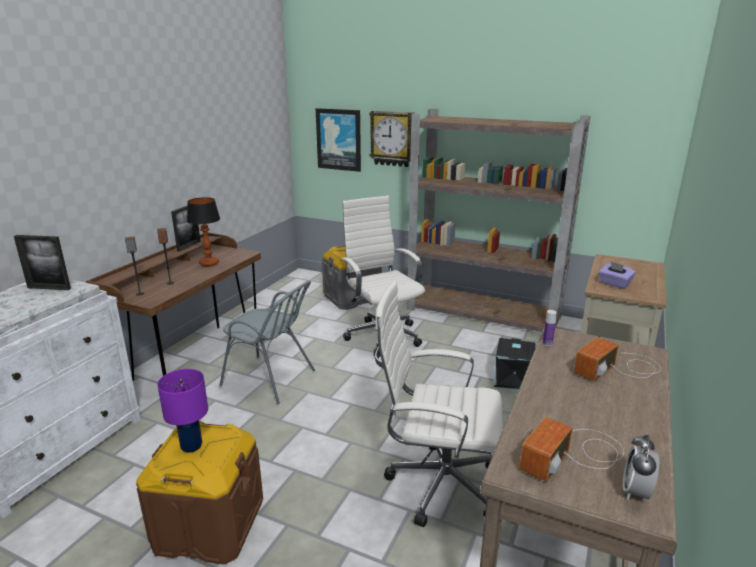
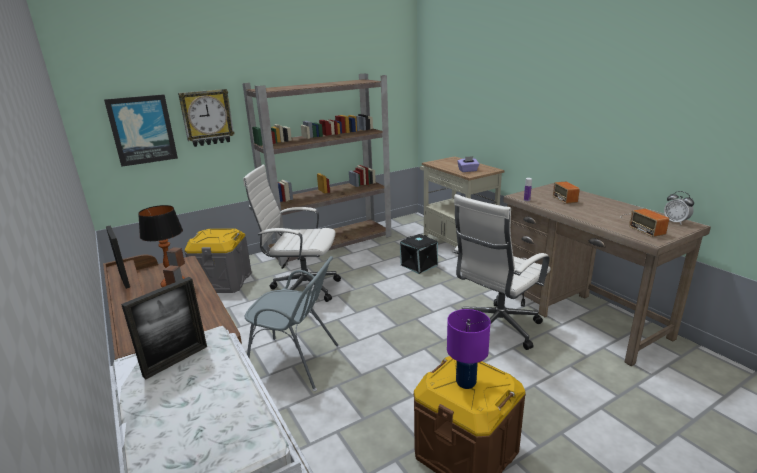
camera: 55 degrees left, 0 degrees up
(271, 380) = (297, 363): grey chair -> grey chair turned 45 degrees clockwise

